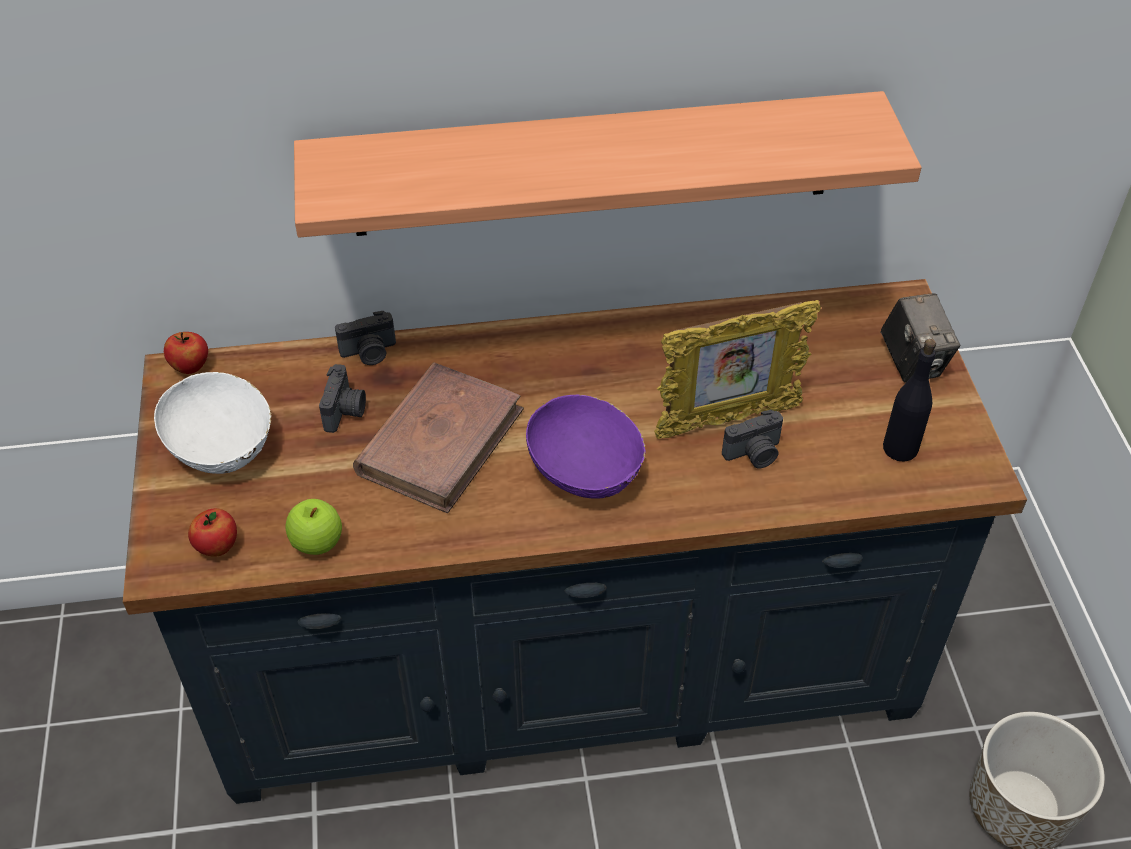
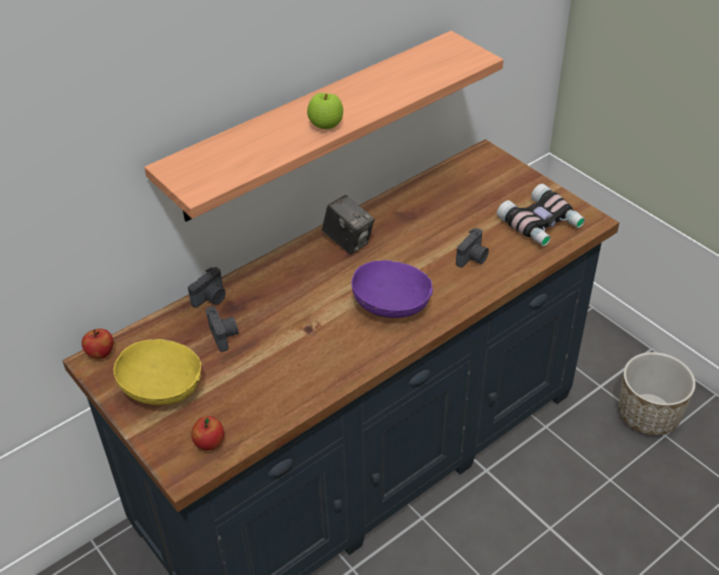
camera: 30 degrees left, 5 degrees down
(222, 447) = (163, 389): white bowl -> yellow bowl
(317, 543) = (270, 412): apple -> apple (325, 126)
(440, 441) = (296, 326): brown book -> none
(727, 420) = (445, 248): picture frame -> none
(900, 448) = (541, 224): black bottle -> binoculars
(912, 362) = (513, 181): camera -> camera (348, 241)

